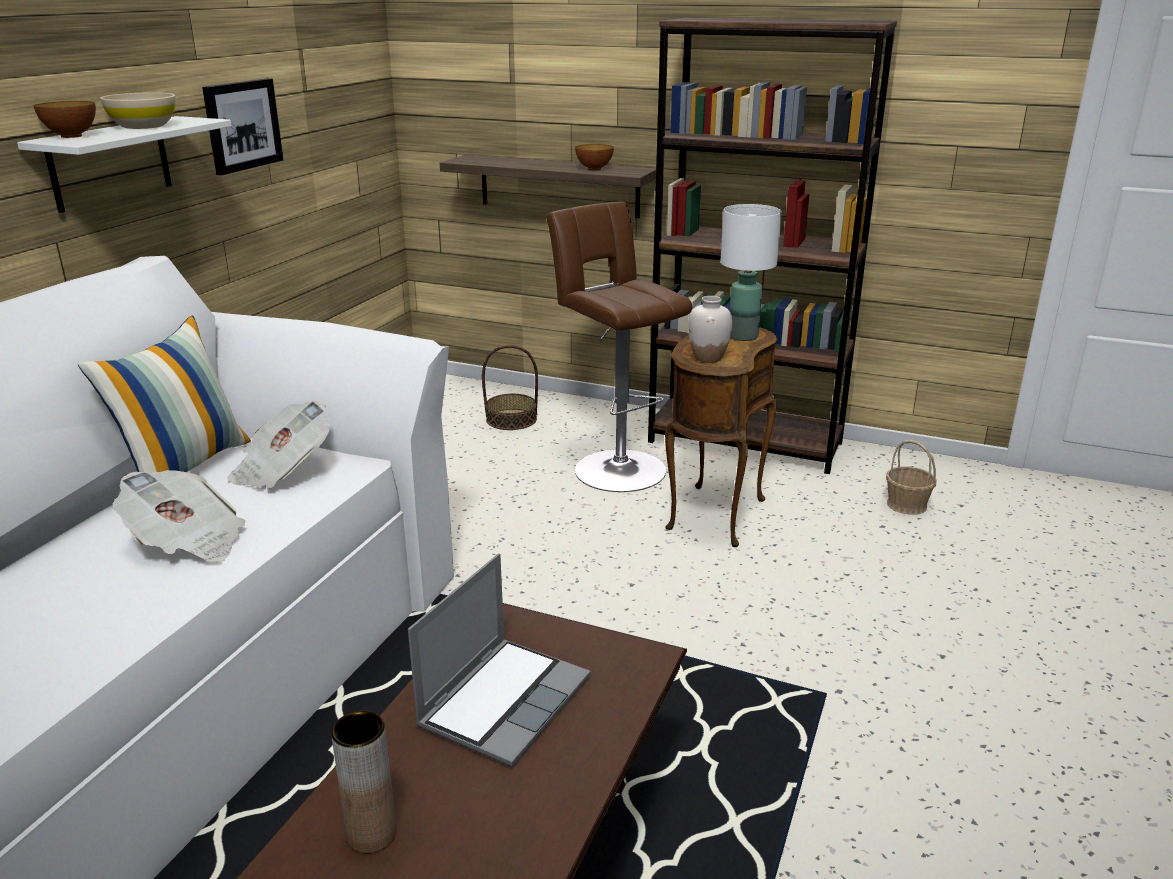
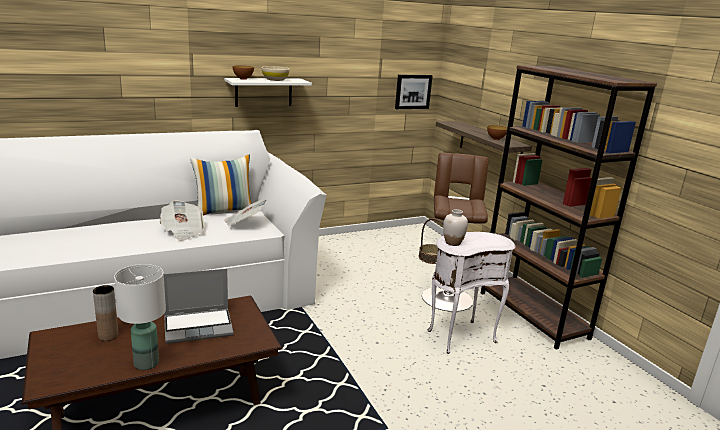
camera: 40 degrees right, 5 degrees down
(242, 125) = (336, 87): picture -> picture (413, 91)
(712, 514) = (459, 335): brown side table -> white side table
(743, 336) = (493, 241): white table lamp -> white table lamp (147, 363)
(906, 505) = (577, 384): basket -> none

